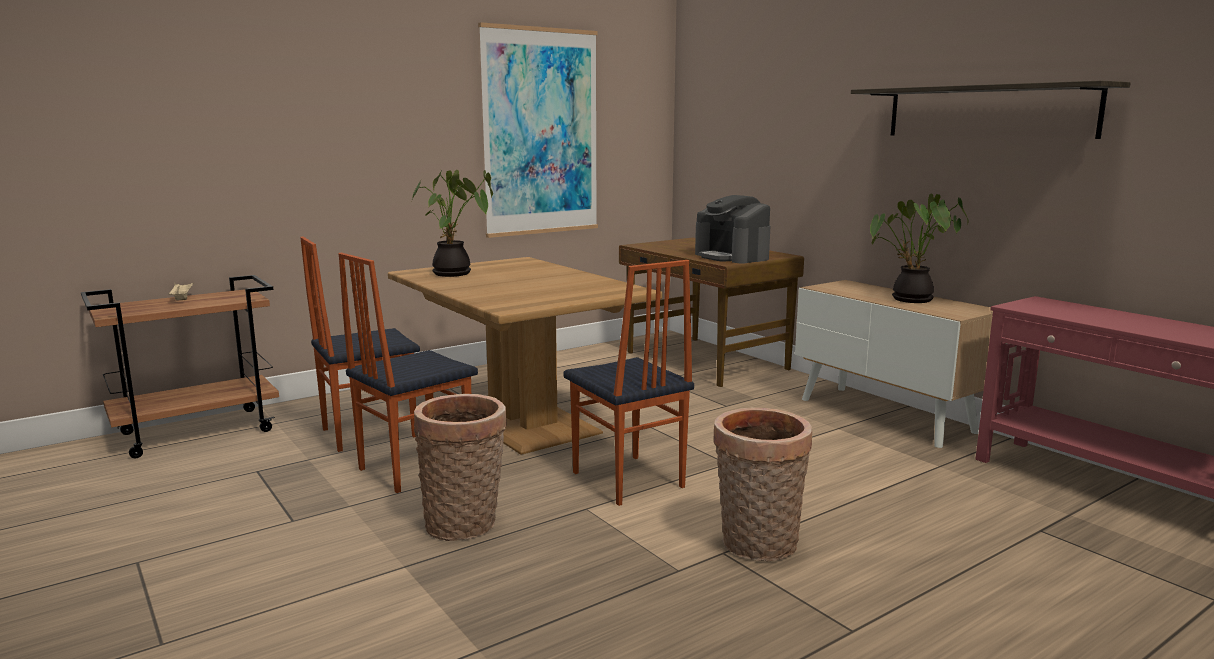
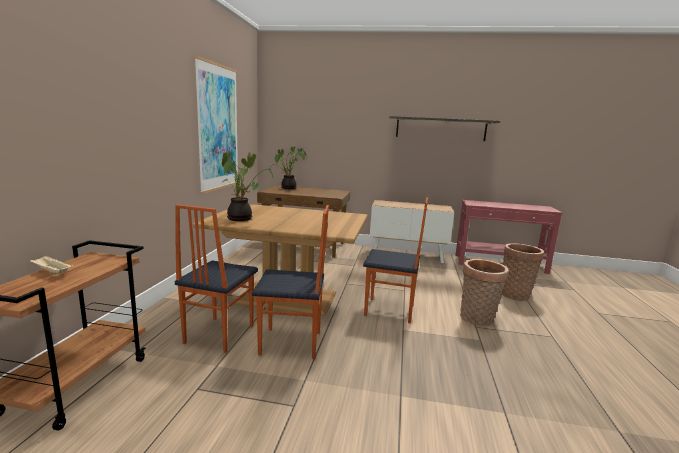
camera: 45 degrees left, 0 degrees up
(414, 468) = (291, 344): chair -> chair turned 90 degrees counterclockwise
(465, 525) = (378, 361): basket -> basket (515, 294)
(732, 256) = (327, 193): coffee machine -> none
(910, 300) = (419, 206): potted plant -> potted plant (288, 188)

